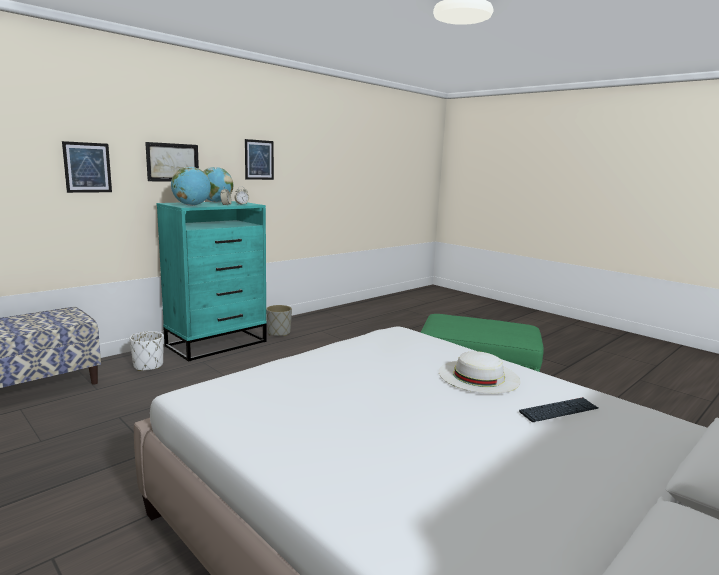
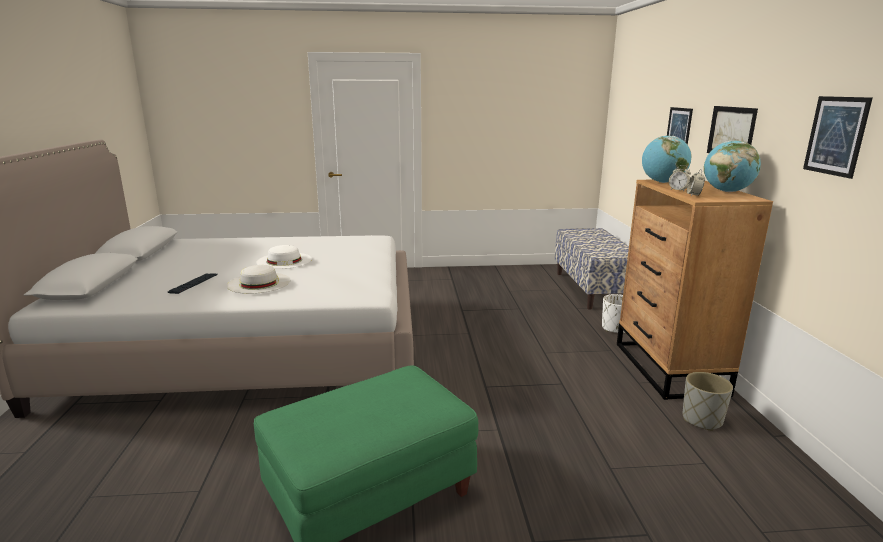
camera: 130 degrees right, 5 degrees up
(217, 343) = (669, 369): turquoise dresser -> brown dresser
(403, 401) = (284, 260): none -> white hat

